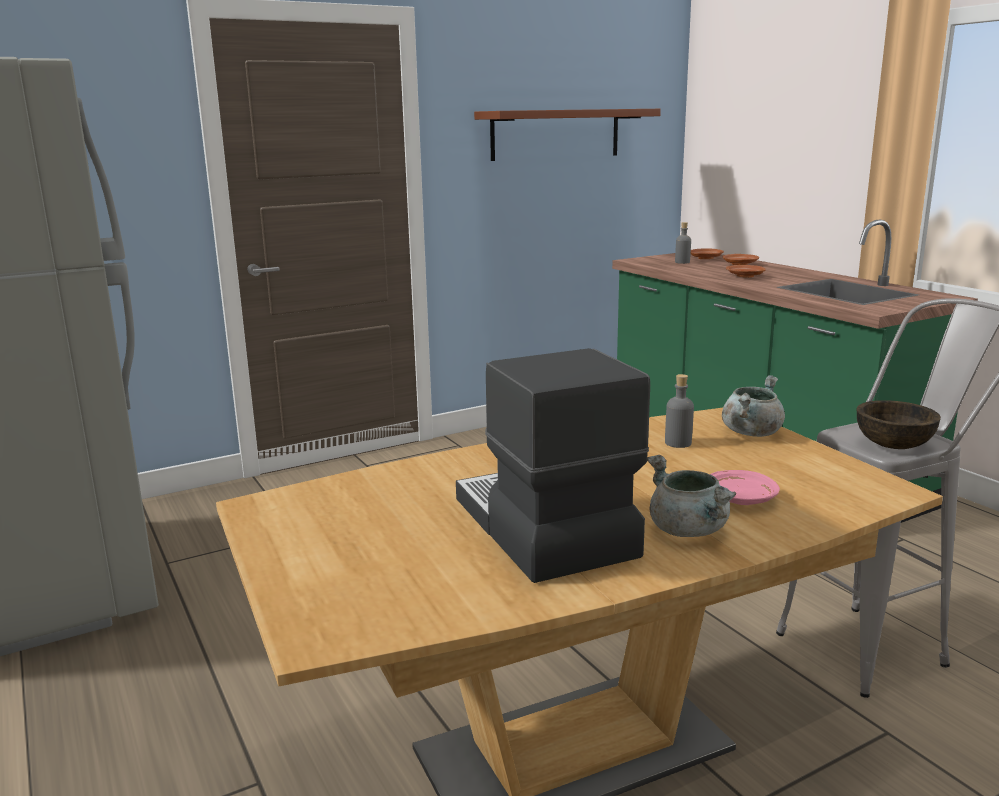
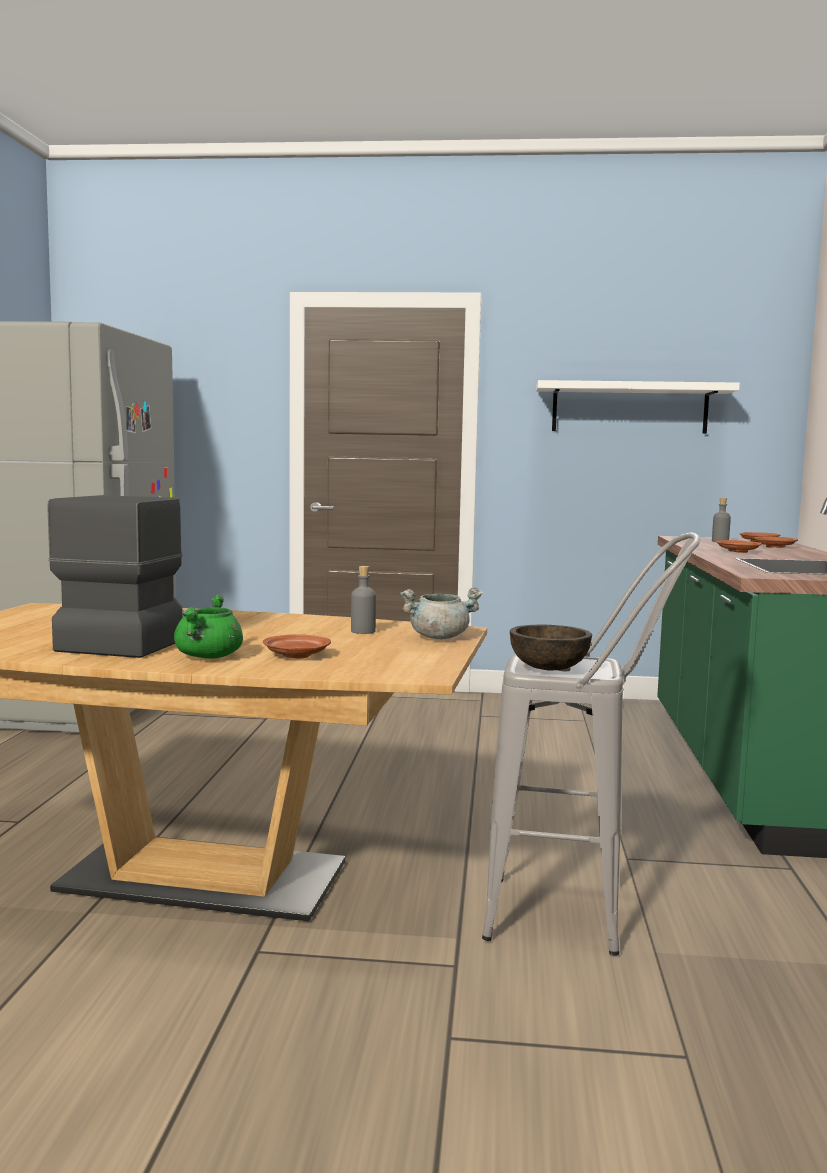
camera: 35 degrees right, 10 degrees down
(556, 134) = (629, 408): brown shelf -> white shelf
(689, 531) = (209, 657): grey cooking pot -> green cooking pot
(740, 499) = (296, 655): pink plate -> brown plate

